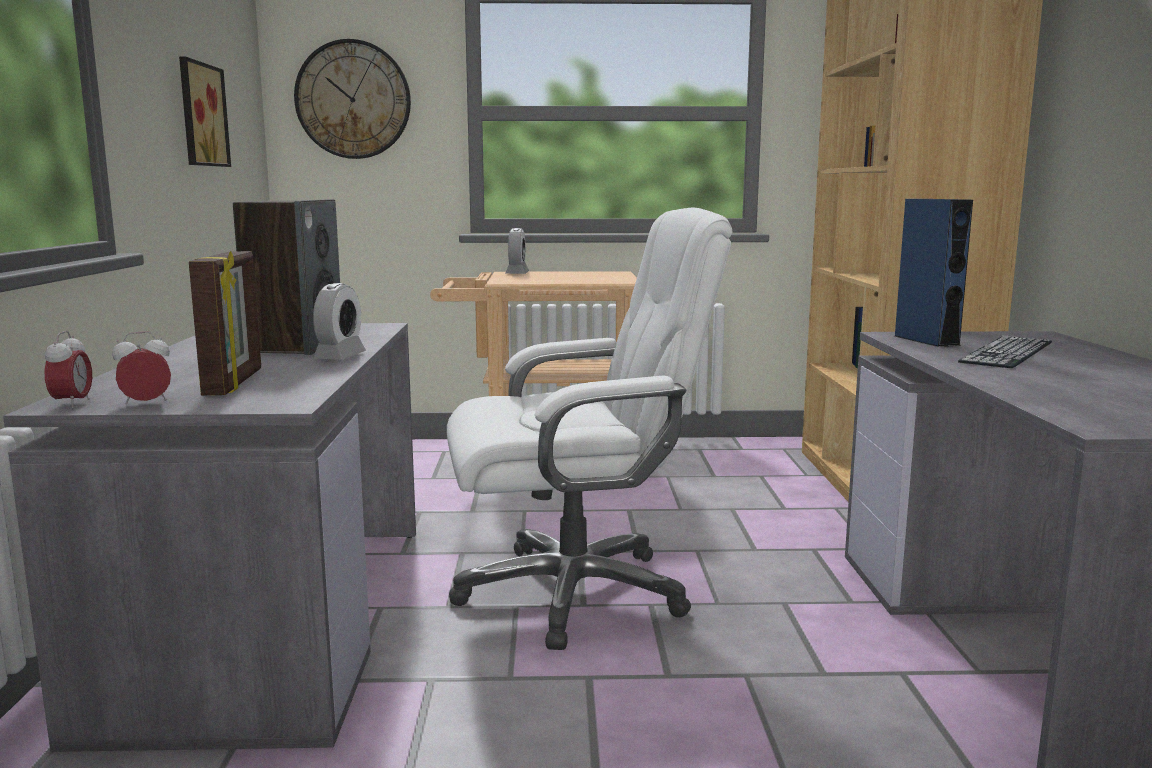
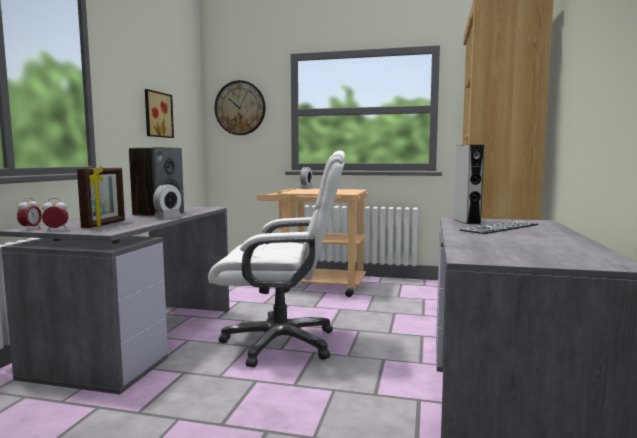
camera: 15 degrees right, 5 degrees down
(926, 340) = (466, 221): blue speaker -> grey speaker

